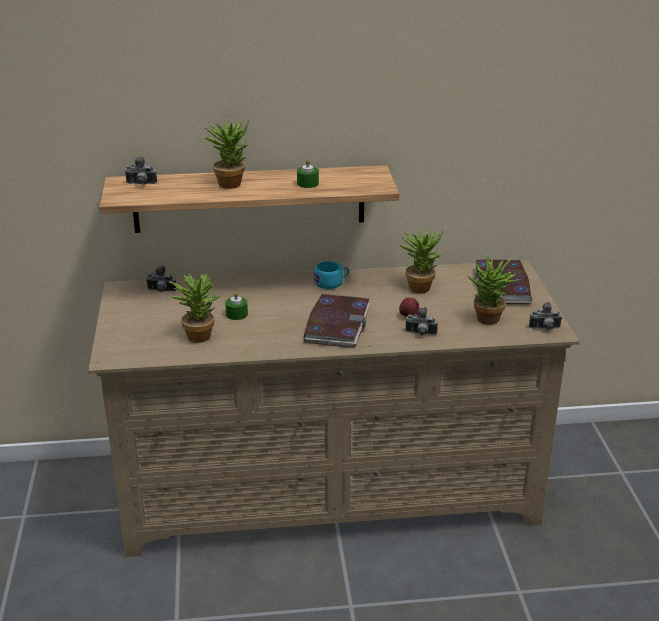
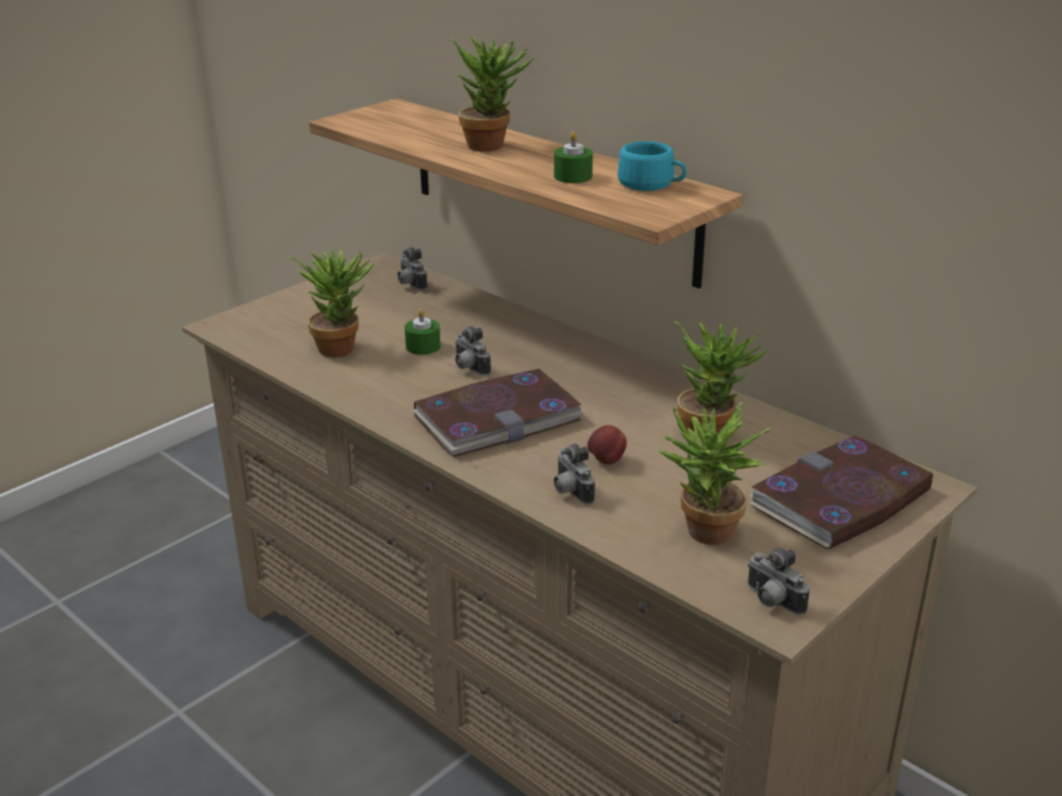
camera: 50 degrees right, 0 degrees up
(141, 184) = (403, 115): camera -> camera (469, 368)
(331, 283) = (605, 367): turquoise cup -> turquoise cup (652, 185)

